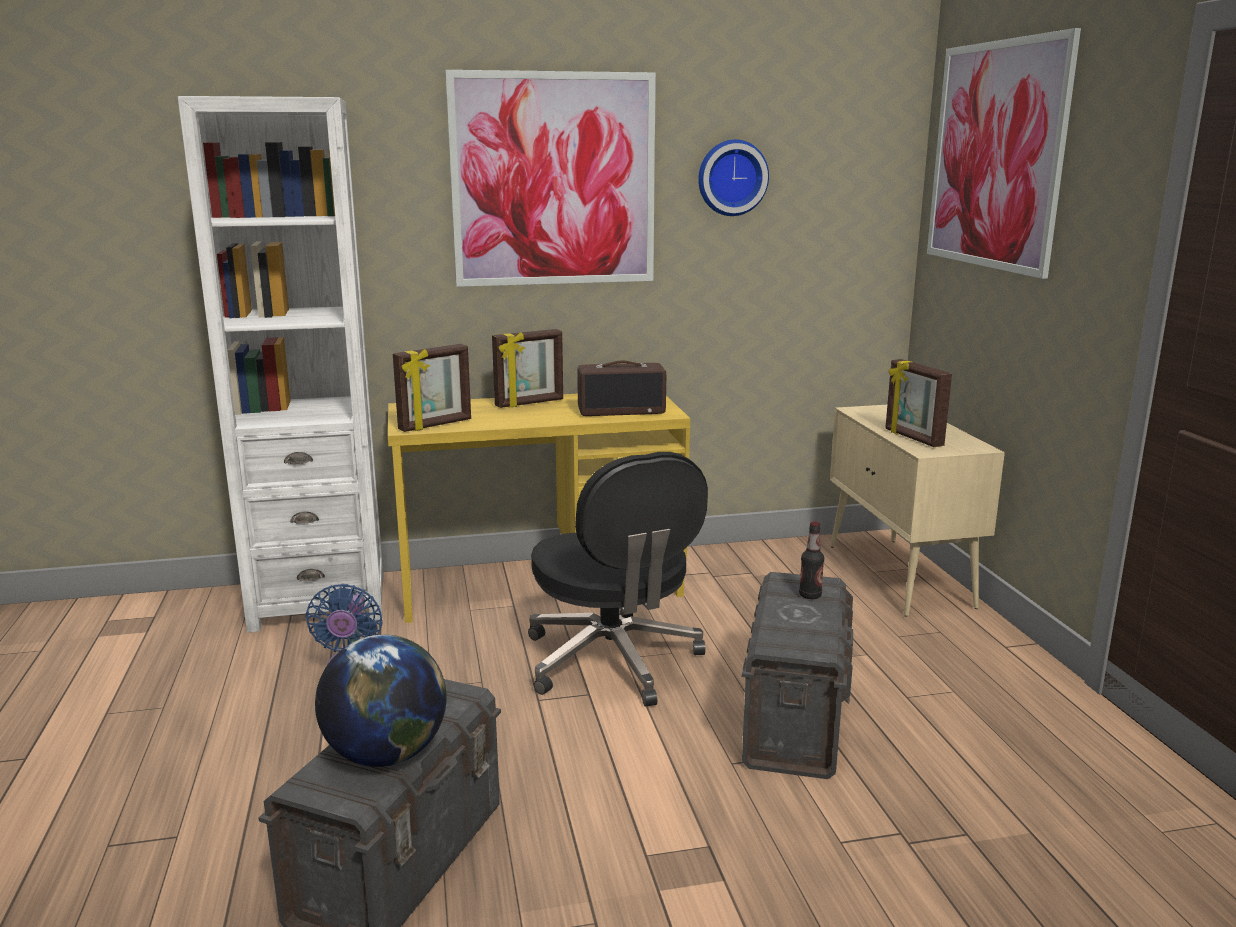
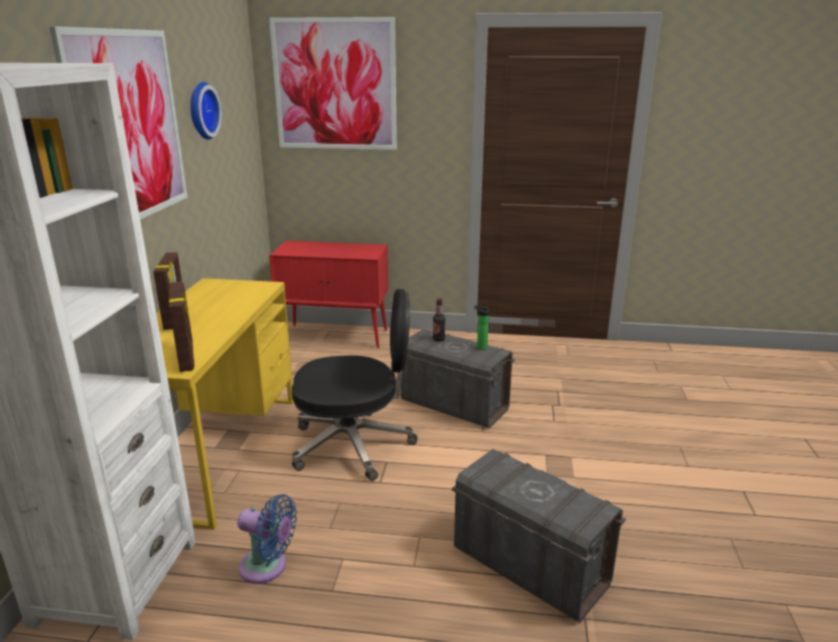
camera: 70 degrees left, 5 degrees up
(386, 755) = (557, 492): globe -> none
(622, 410) = (241, 295): radio -> none
(818, 633) = (480, 347): none -> bottle
(900, 576) = (335, 336): beige cabinet -> red cabinet
(912, 438) = (346, 253): picture frame -> none

